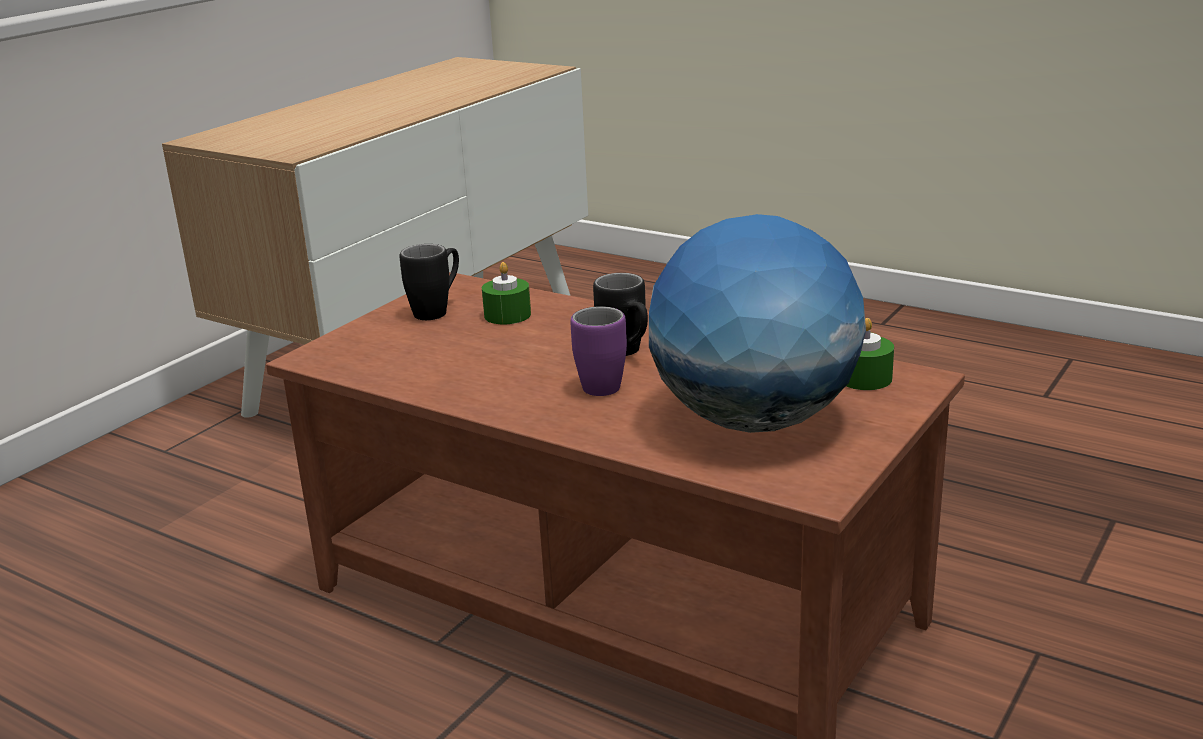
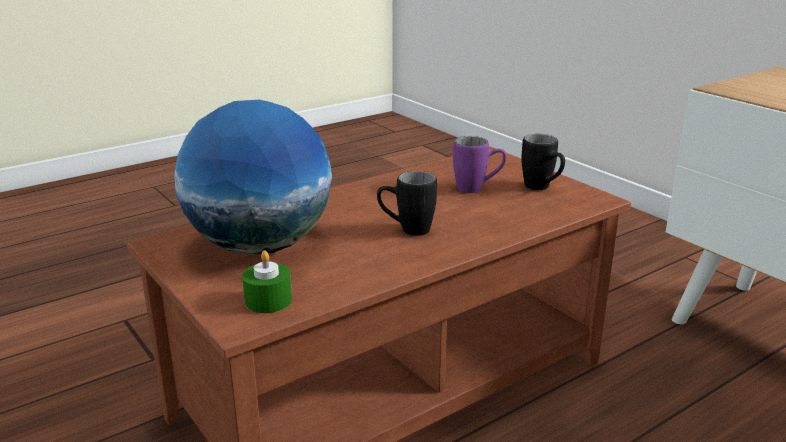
camera: 110 degrees right, 0 degrees up
(507, 315) = (515, 206): green candle -> none
(598, 382) = (370, 214): purple mug -> purple mug (477, 189)

